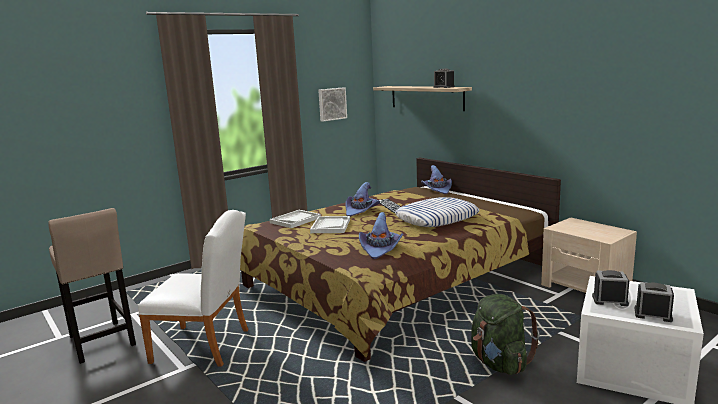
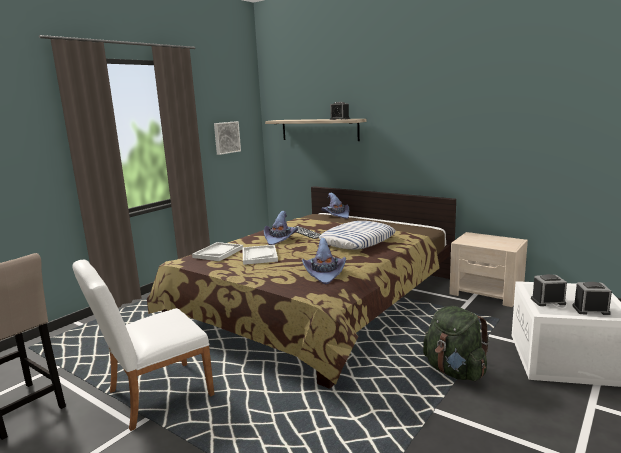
camera: 15 degrees left, 0 degrees up
(207, 346) = (153, 396): white chair -> white chair turned 150 degrees clockwise

